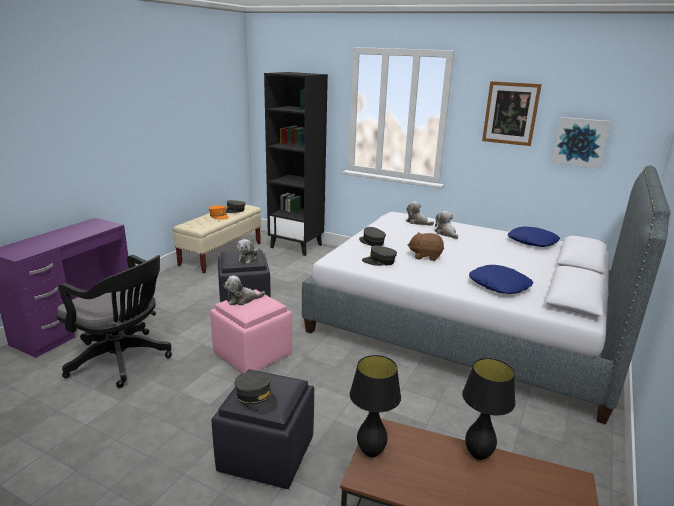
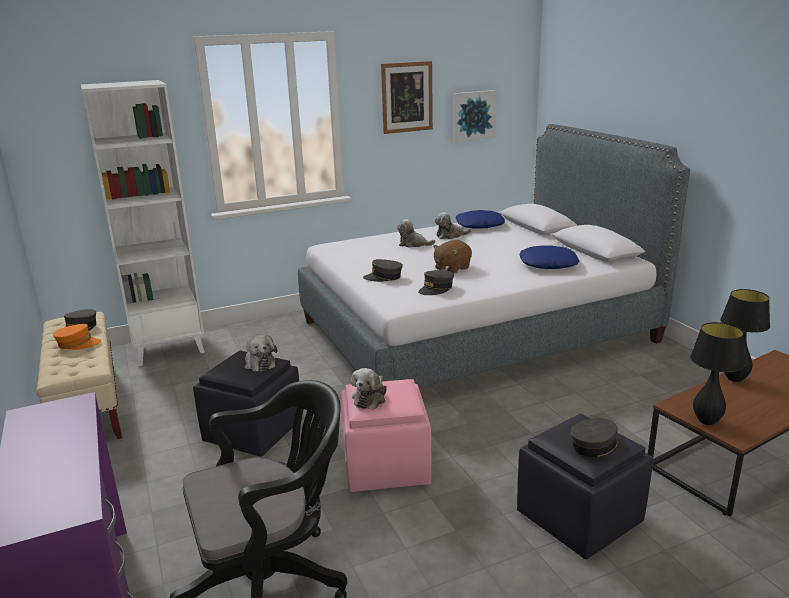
camera: 50 degrees left, 0 degrees up
(296, 246) = (169, 348): black bookcase -> white bookcase
(417, 222) = (367, 245): plush toy -> plush toy (450, 236)

